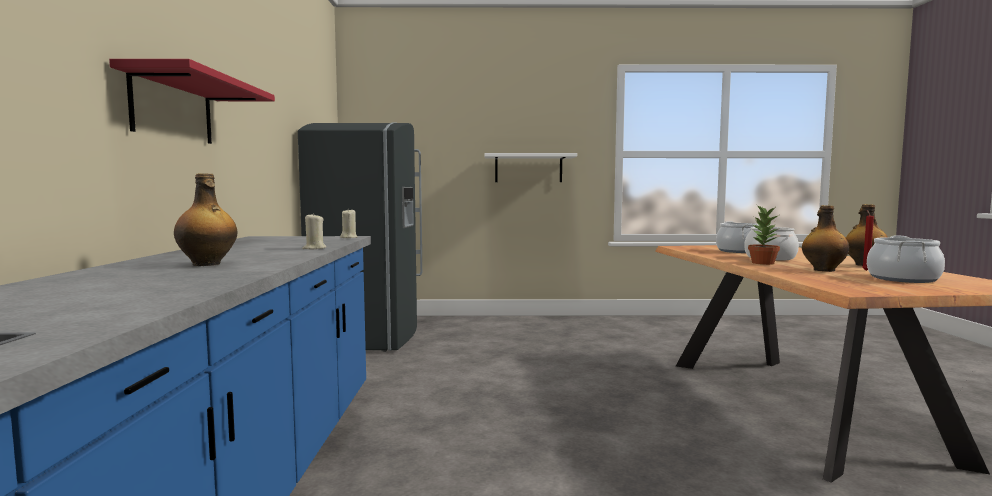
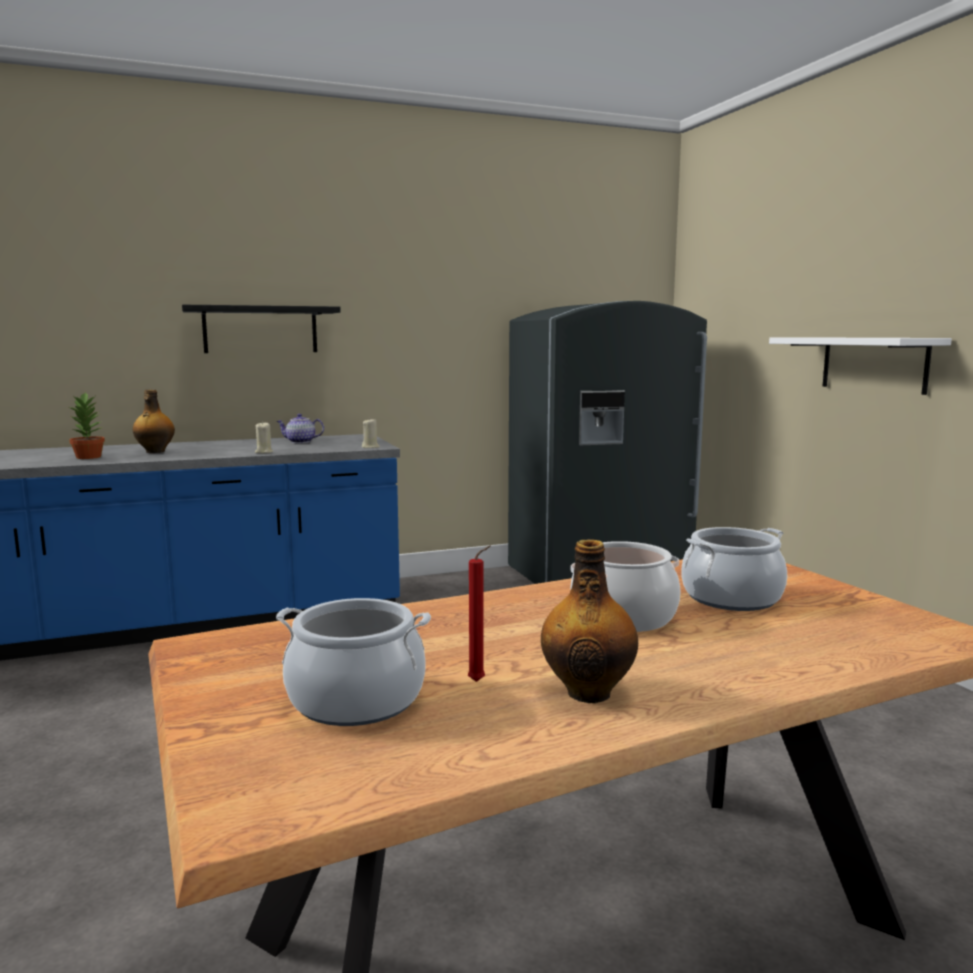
camera: 70 degrees right, 5 degrees up
(173, 109) = (260, 330): red shelf -> black shelf
(260, 243) = (300, 442): none -> teapot
(762, 263) = (526, 608): potted plant -> potted plant (89, 457)
(823, 270) = (452, 645): bottle -> none

